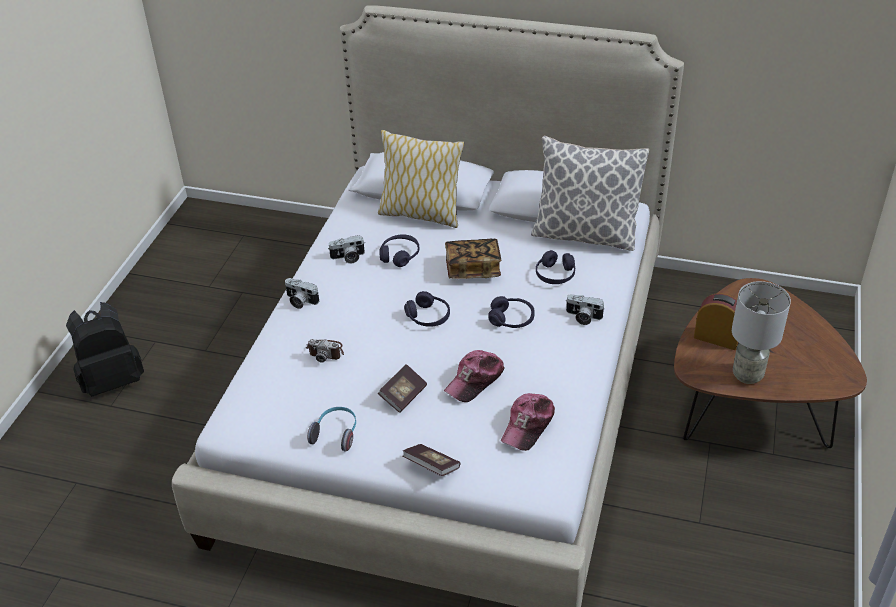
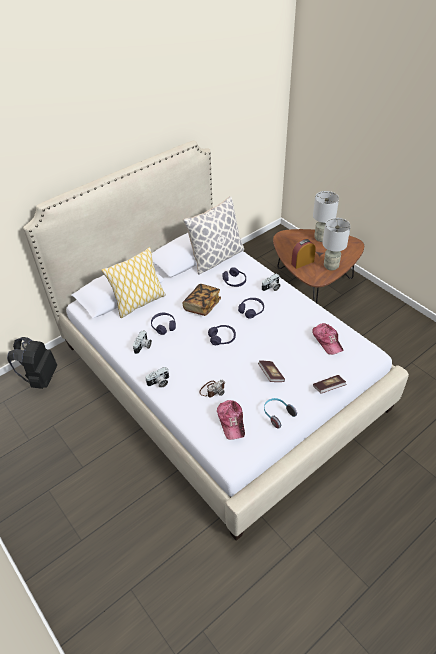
camera: 55 degrees left, 5 degrees up
(112, 380) = (59, 529): black backpack -> black backpack (40, 378)
(475, 380) = (282, 344): cap -> cap (231, 421)
(805, 332) = (321, 238): none -> grey table lamp

